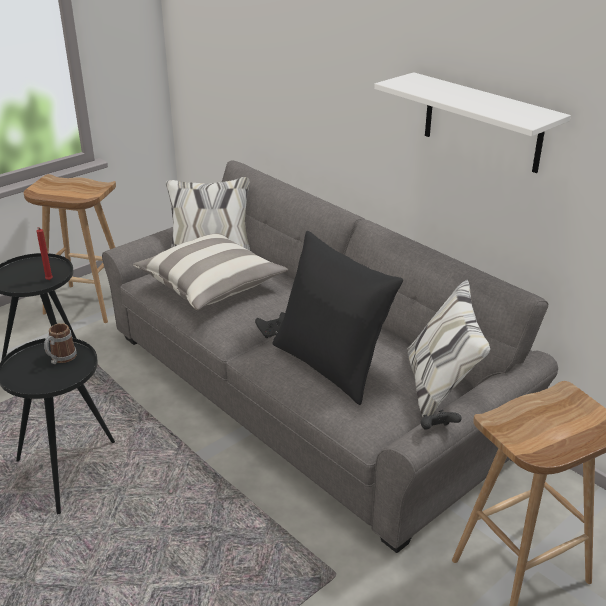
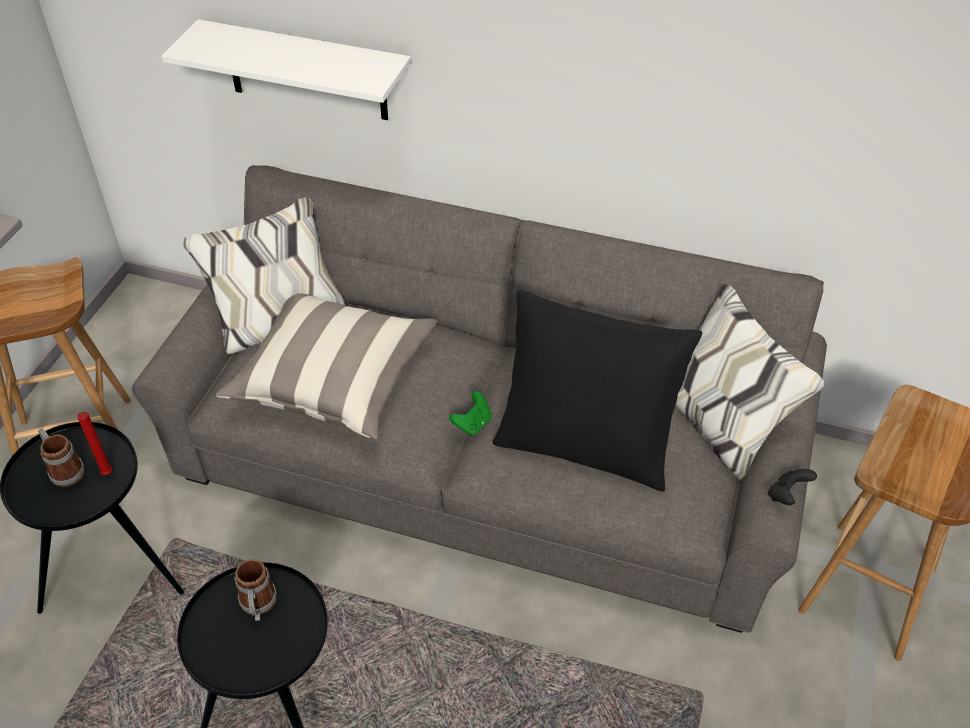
camera: 30 degrees left, 15 degrees up
(31, 272) = (64, 469): none -> mug
(273, 333) = (472, 424): black game controller -> green game controller
(482, 123) = (707, 77): white shelf -> white shelf (306, 71)

